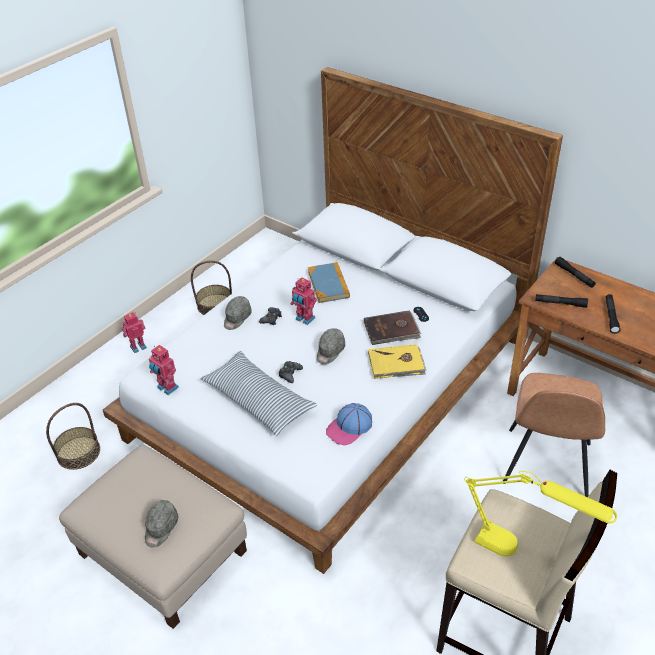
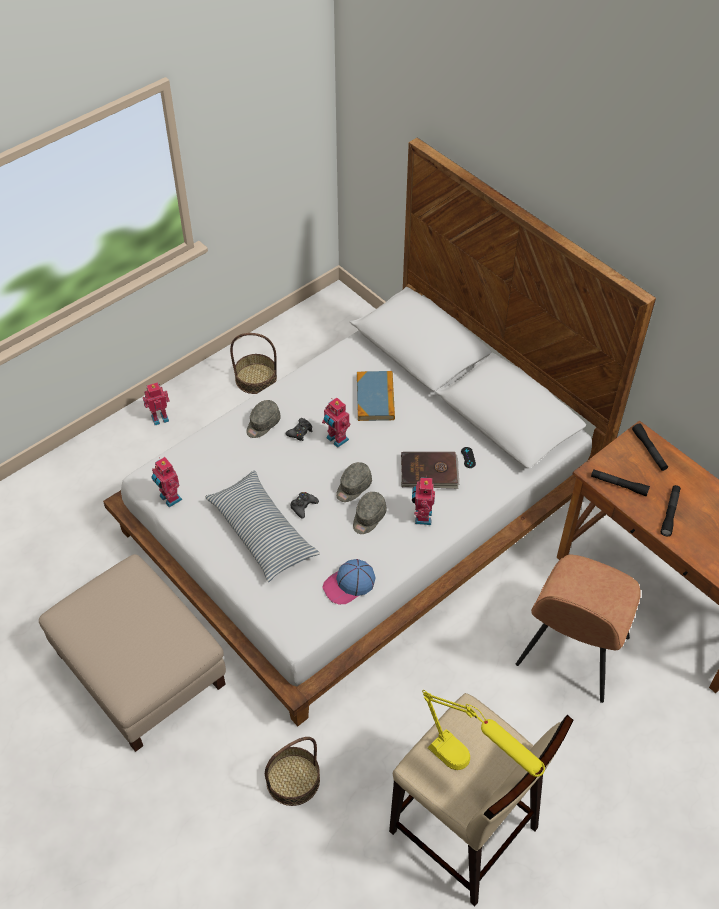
camera: 10 degrees right, 10 degrees up
(78, 453) = (74, 537): basket -> basket (293, 780)
(160, 528) = (134, 655): grey cap -> grey cap (368, 518)
(396, 364) = (421, 517): yellow book -> toy robot

